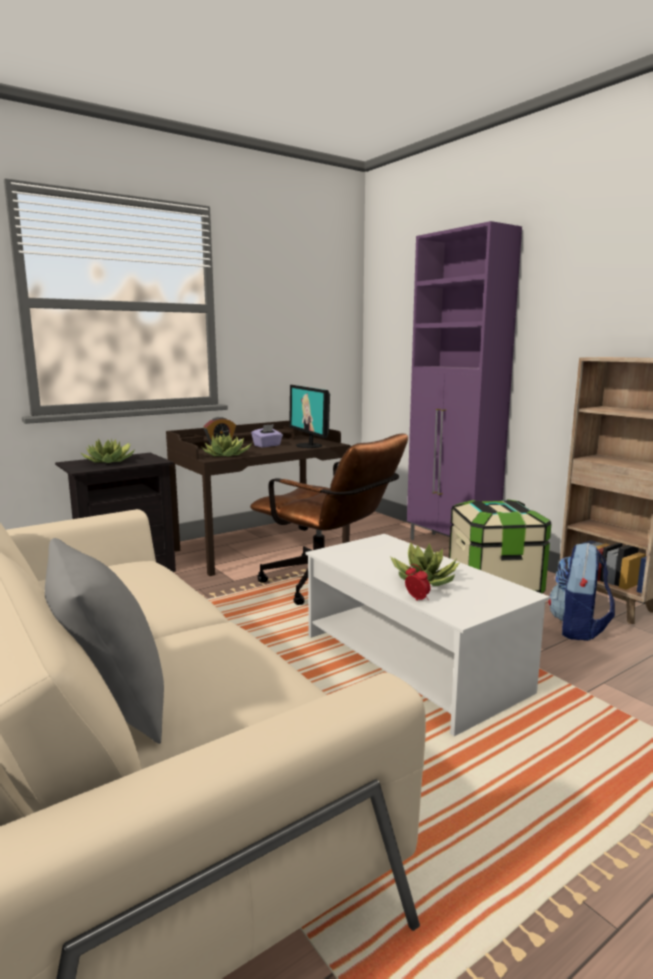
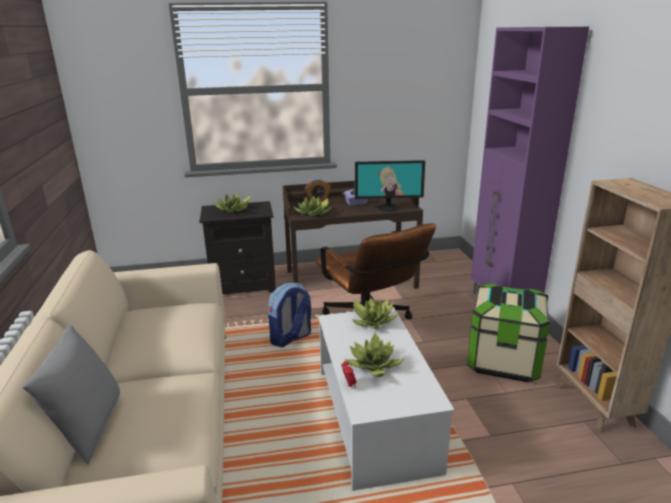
camera: 25 degrees right, 10 degrees up
(309, 445) = (388, 207): monitor -> monitor turned 90 degrees counterclockwise
(377, 547) = (373, 321): none -> potted plant
(578, 628) = (541, 423): backpack -> backpack (290, 338)

